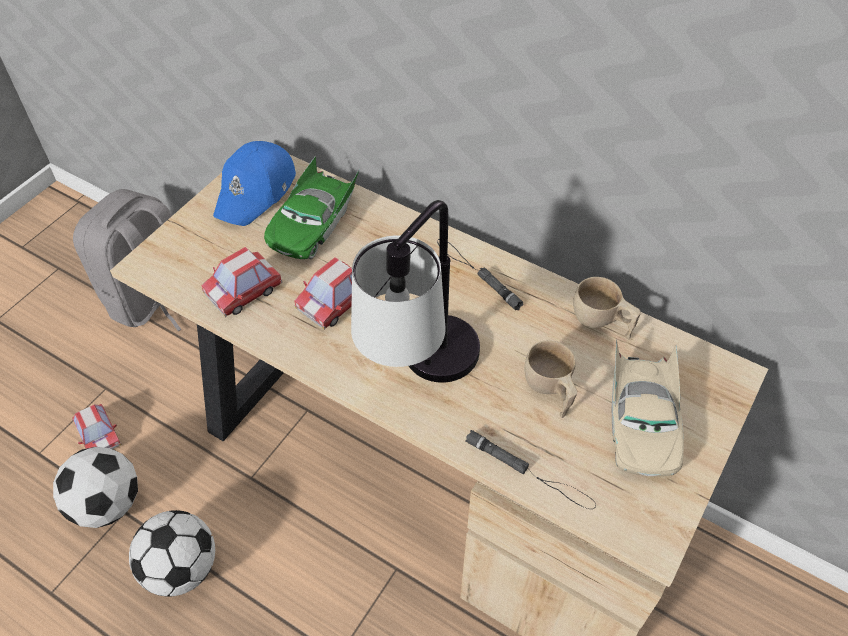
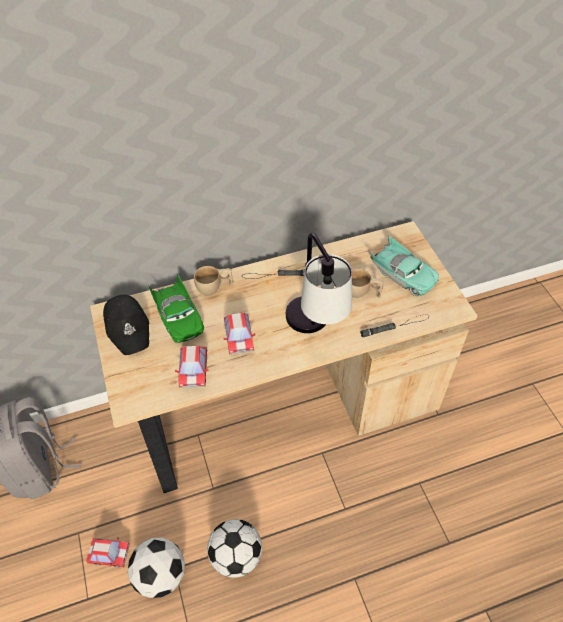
camera: 50 degrees left, 0 degrees up
(256, 191) = (128, 327): blue cap -> black cap
(601, 322) = (344, 253): beige cup -> beige cup (214, 288)
(641, 421) = (402, 274): beige toy car -> turquoise toy car

